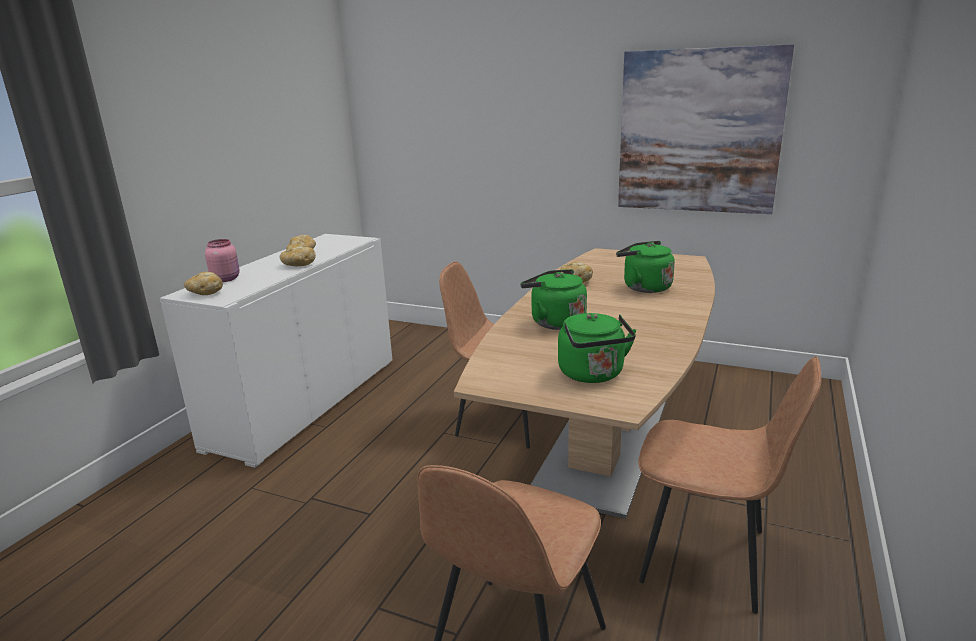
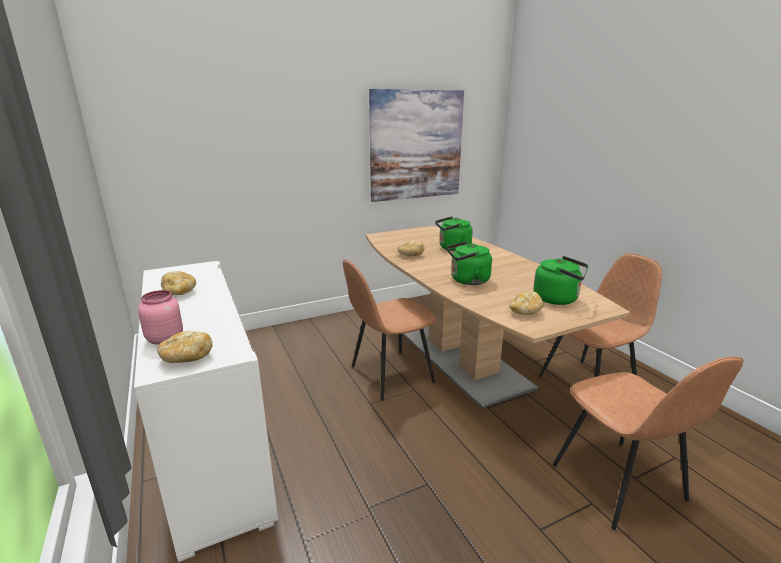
camera: 50 degrees left, 0 degrees up
(298, 265) = (210, 301): bread -> bread (525, 312)

